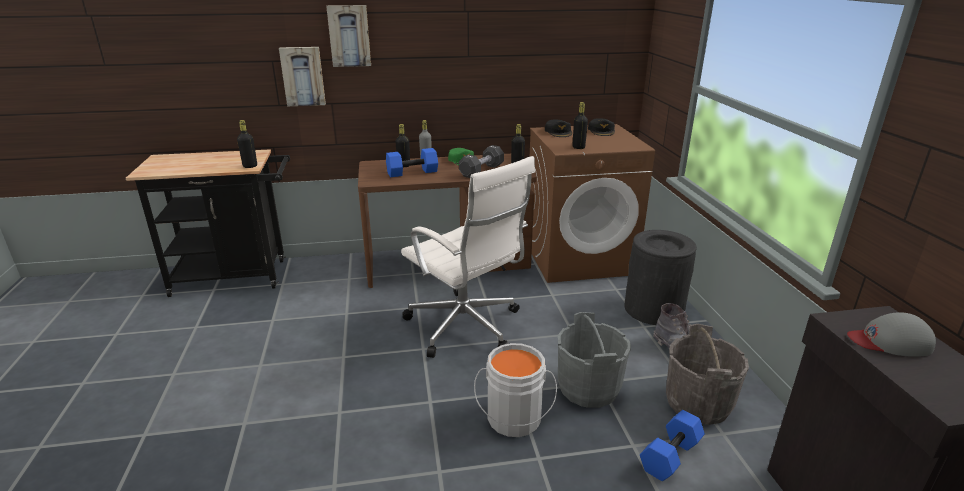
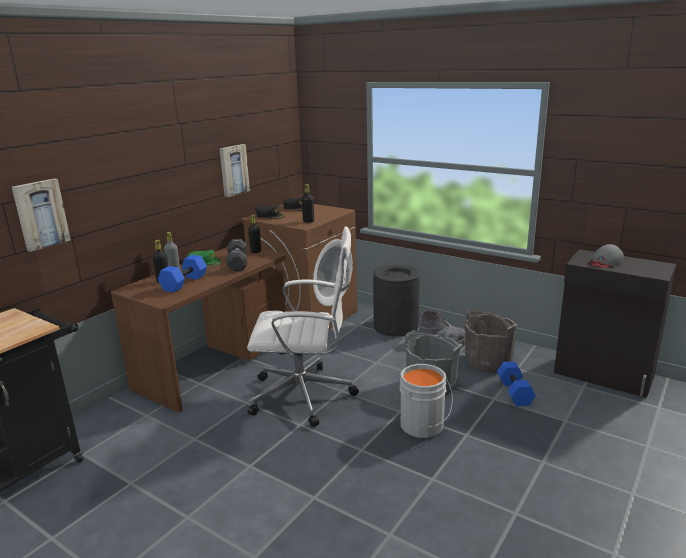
camera: 45 degrees left, 5 degrees down
(250, 166) = (36, 327): black bottle -> none
(349, 36) = (83, 162): picture -> picture (233, 170)

